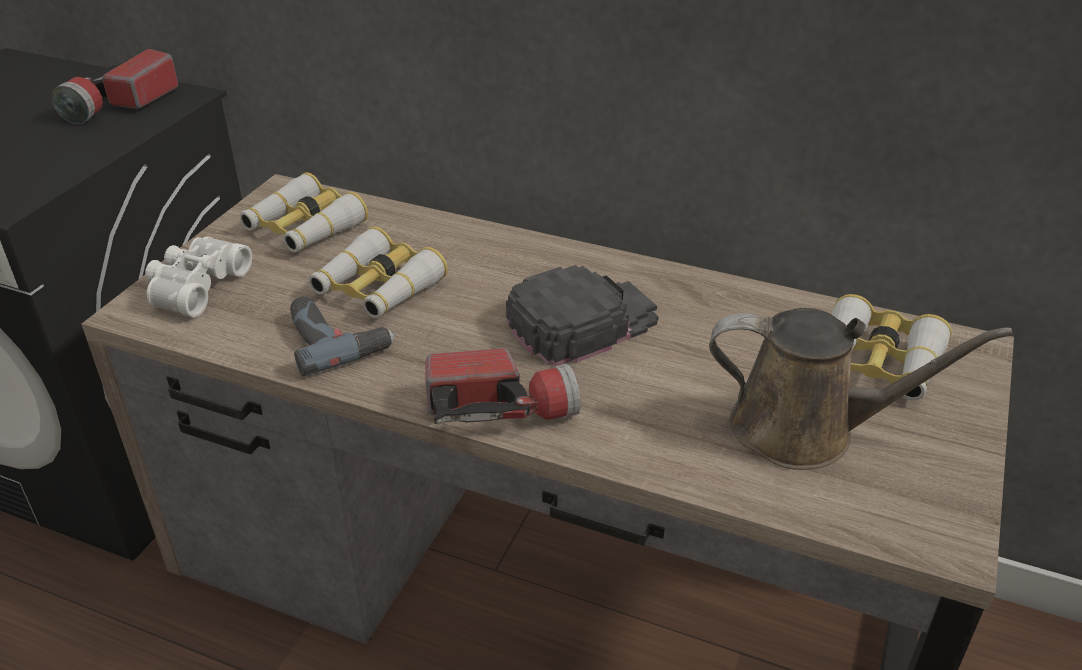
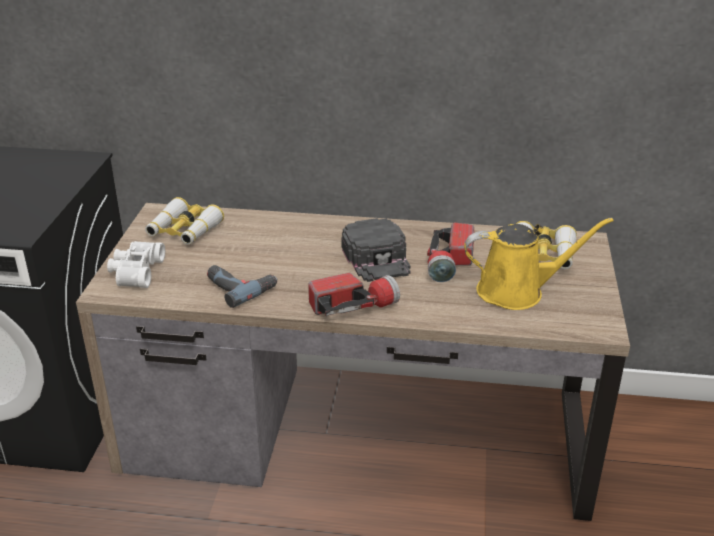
camera: 15 degrees left, 5 degrees down
(121, 104) = (48, 168): flashlight -> flashlight (449, 263)
(378, 288) = (249, 257): binoculars -> none
(582, 322) = (377, 258): black cap -> black cap turned 120 degrees clockwise
(805, 429) = (517, 291): brown watering can -> yellow watering can

